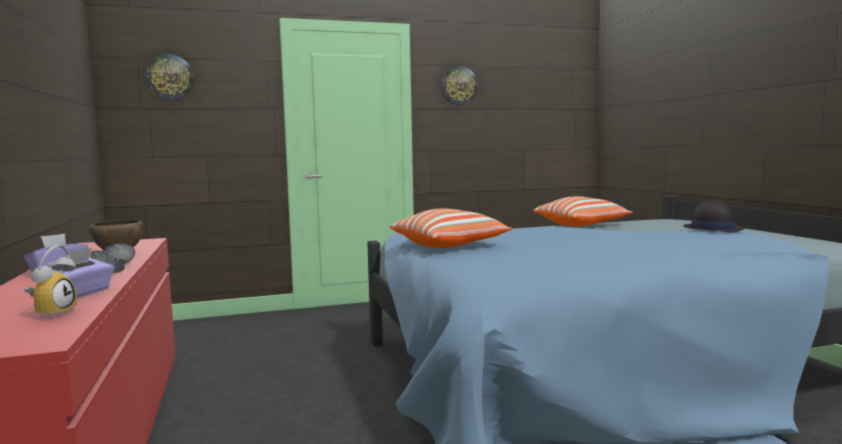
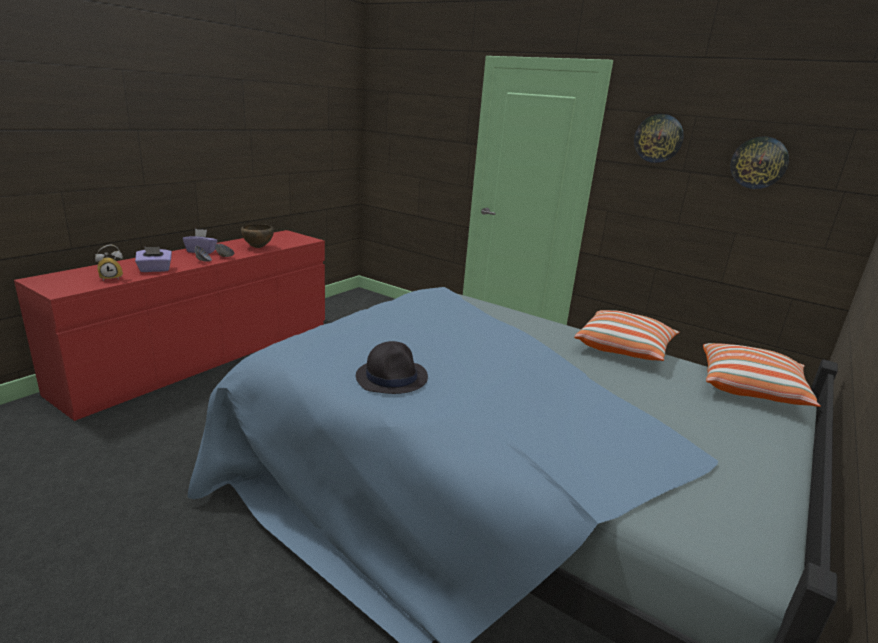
camera: 50 degrees right, 15 degrees up
(170, 76) = (403, 108): wall clock -> wall clock (759, 162)
(450, 245) = (396, 316): pillow -> pillow (750, 389)
(712, 228) = (680, 425): black hat -> black hat (392, 377)

